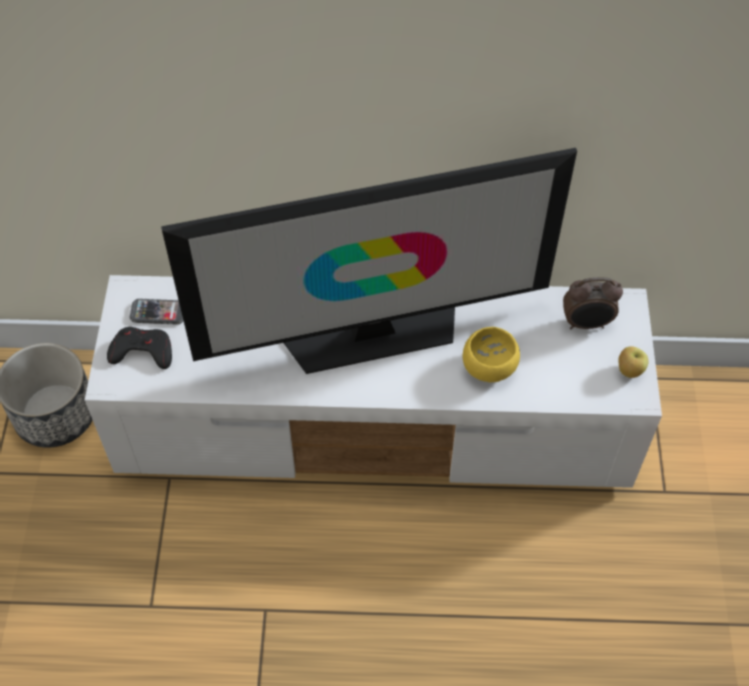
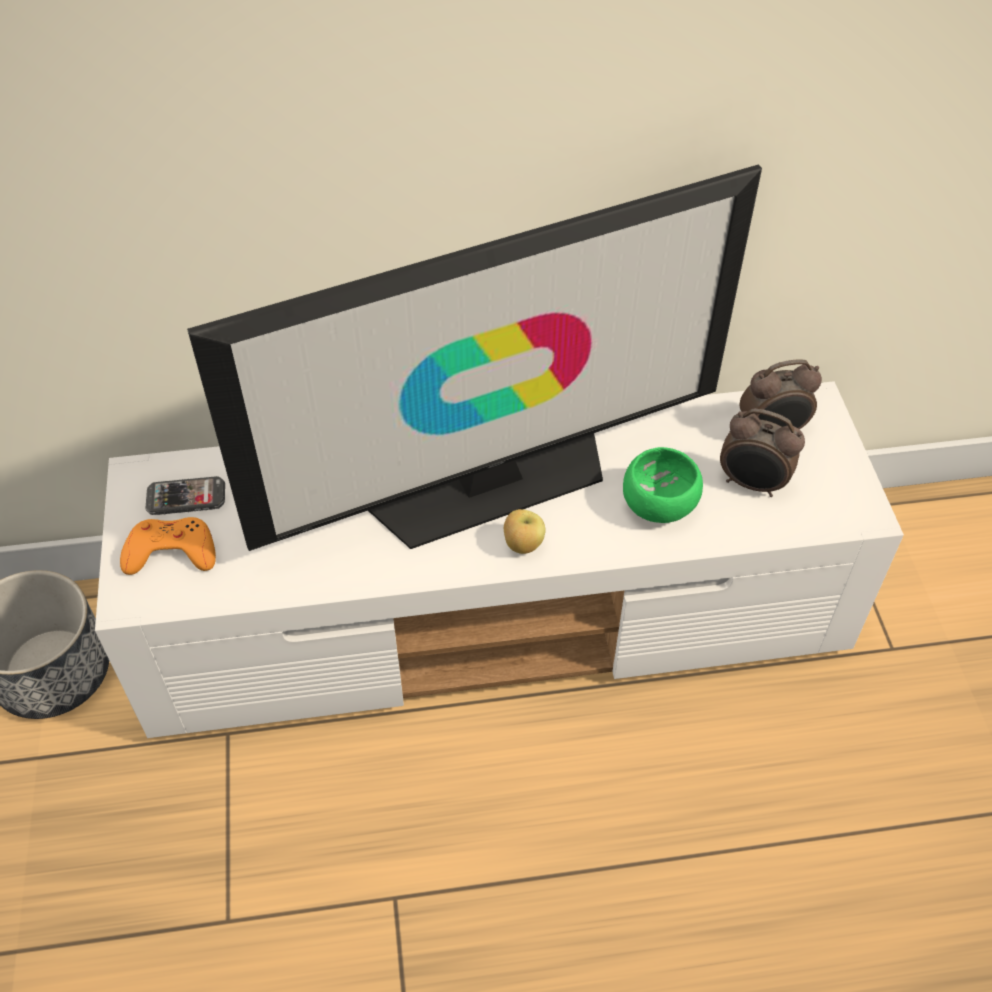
camera: 10 degrees left, 5 degrees down
(142, 351) = (171, 552): black game controller -> orange game controller
(490, 367) = (661, 505): yellow bowl -> green bowl
(561, 361) = (752, 484): none -> alarm clock
(629, 371) = (844, 484): apple -> apple (523, 545)

